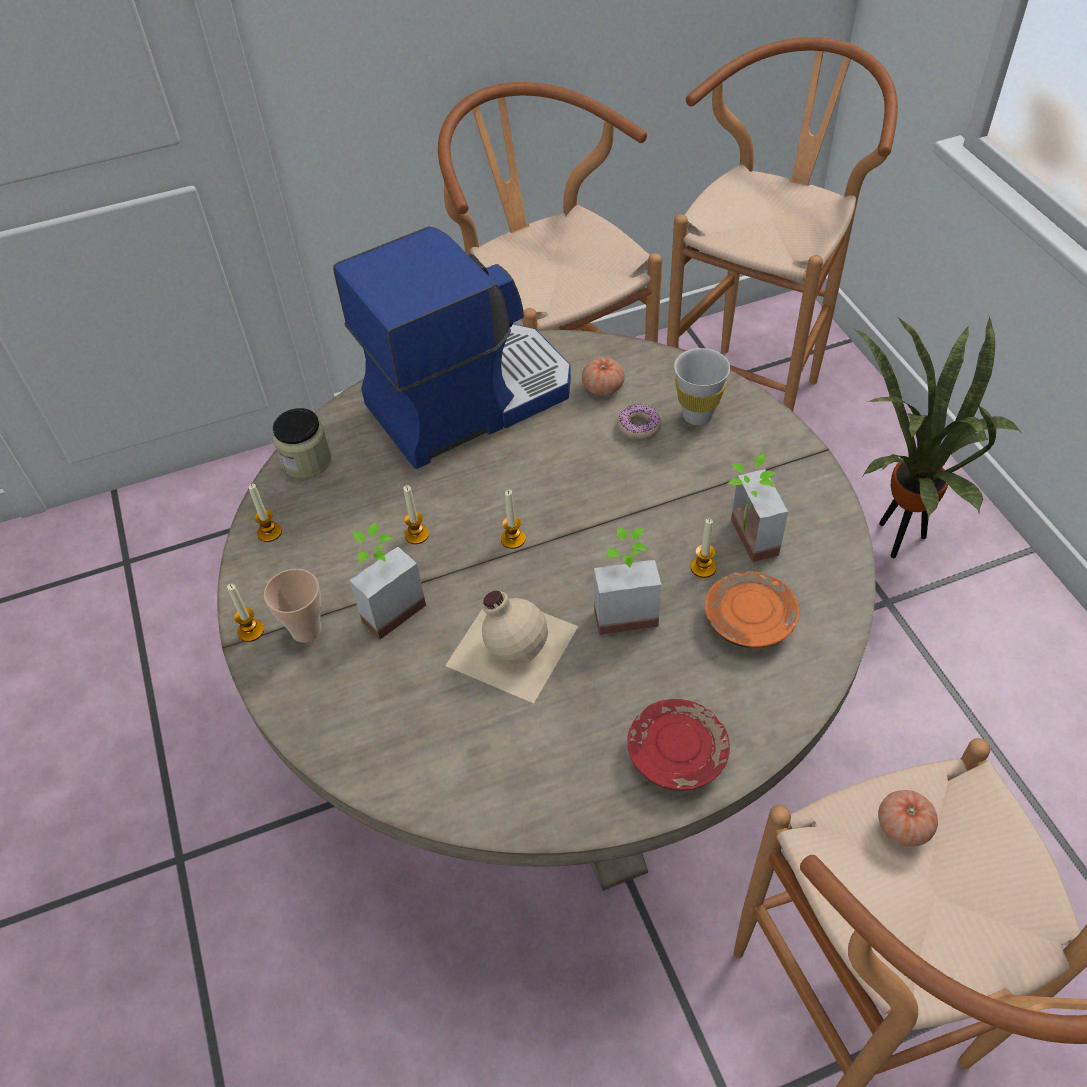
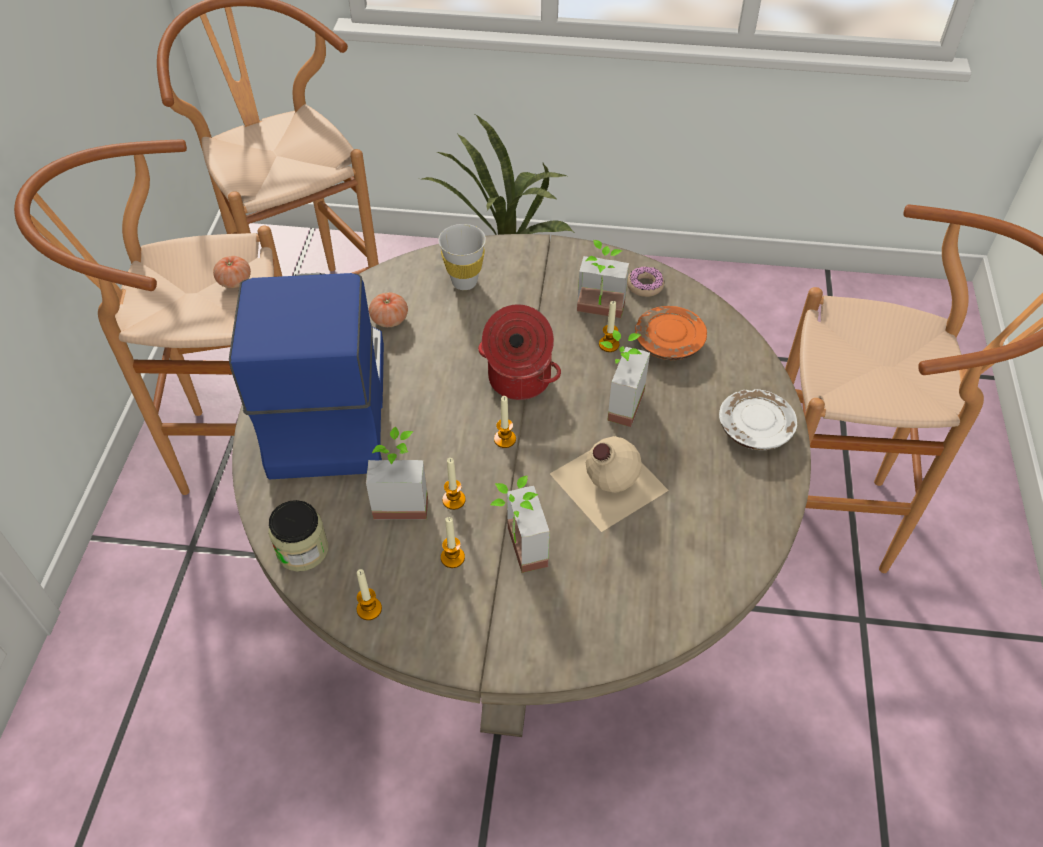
camera: 65 degrees left, 0 degrees up
(251, 631) = (476, 661): candle -> candle (452, 557)
(306, 630) = (503, 617): cup -> none
(396, 498) = (401, 498): none -> potted plant
(596, 515) = (518, 380): none -> cooking pot
(639, 426) = (448, 317): donut -> donut (645, 285)
(676, 753) = (754, 429): red plate -> white plate
(903, 826) = (844, 356): tomato -> tomato (235, 281)

